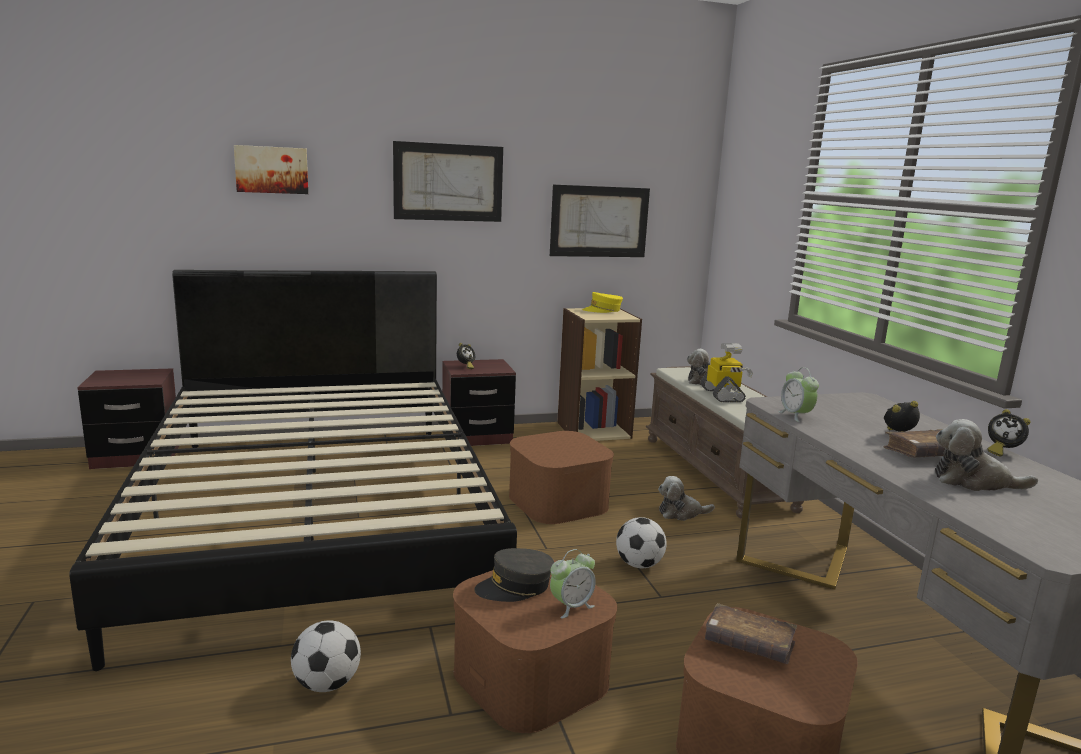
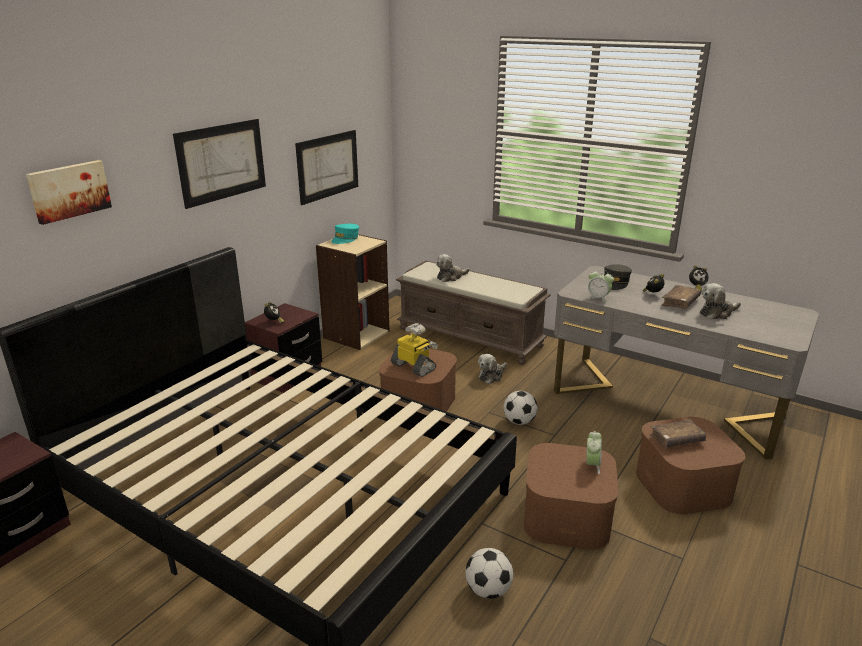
camera: 40 degrees left, 10 degrees up
(515, 587) = (554, 470): grey cap -> grey cap (615, 283)
(602, 310) = (345, 239): yellow cap -> turquoise cap
(723, 395) = (475, 285): toy robot -> toy robot (414, 367)

